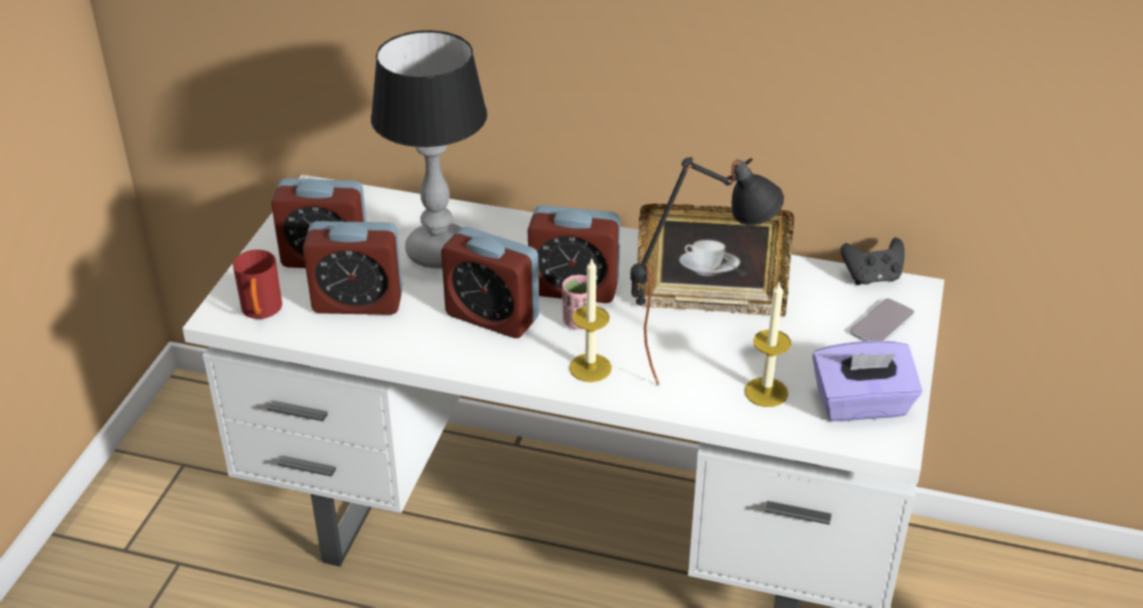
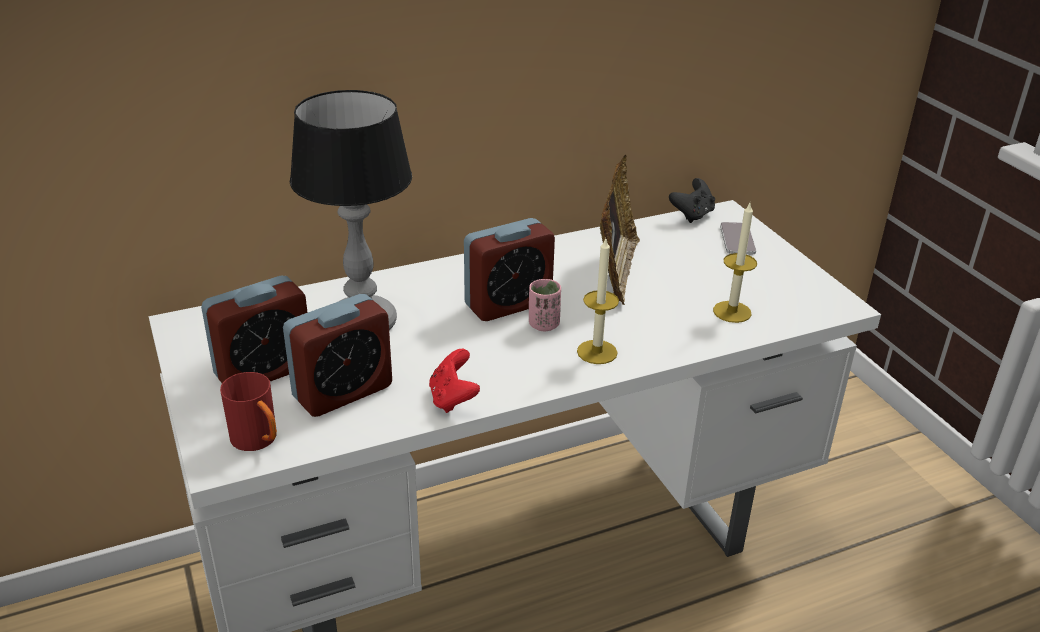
camera: 40 degrees left, 5 degrees down
(427, 349) = (453, 399): none -> red game controller
(492, 317) = (473, 351): alarm clock -> none
(695, 357) = (657, 311): black table lamp -> none
(710, 302) = (616, 272): picture frame -> picture frame turned 45 degrees counterclockwise
(861, 405) = (796, 292): purple tissue box -> none

